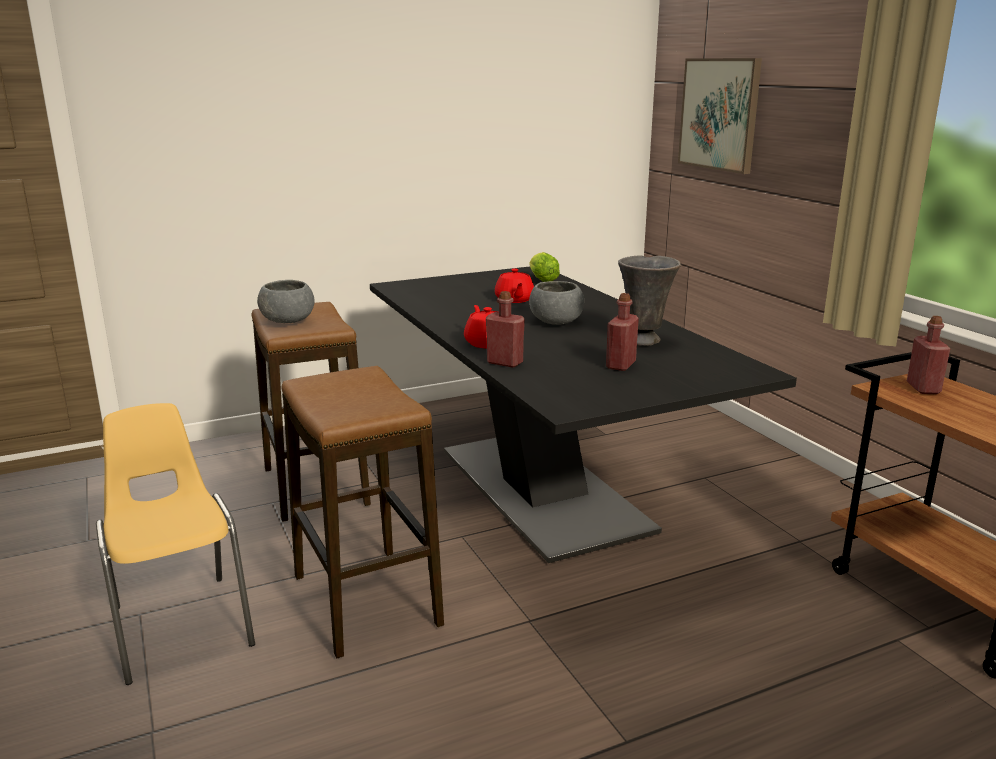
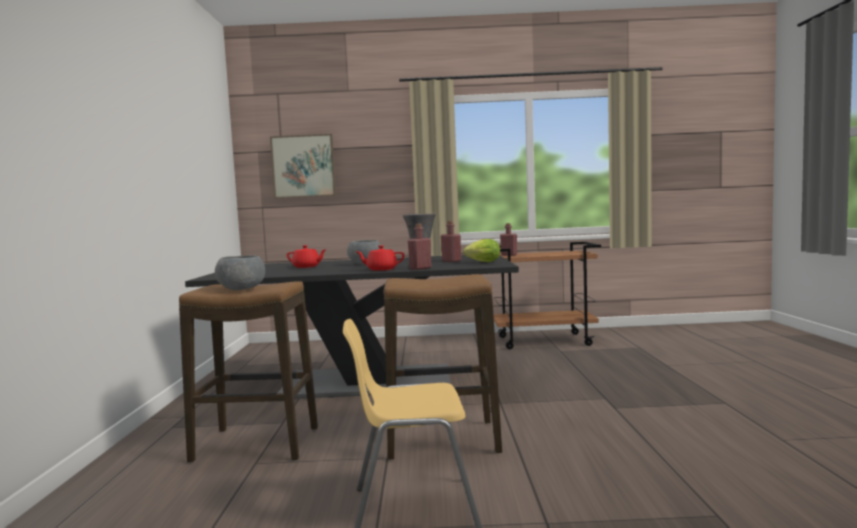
camera: 65 degrees left, 15 degrees down
(541, 280) = (276, 264): lettuce -> lettuce (481, 262)

